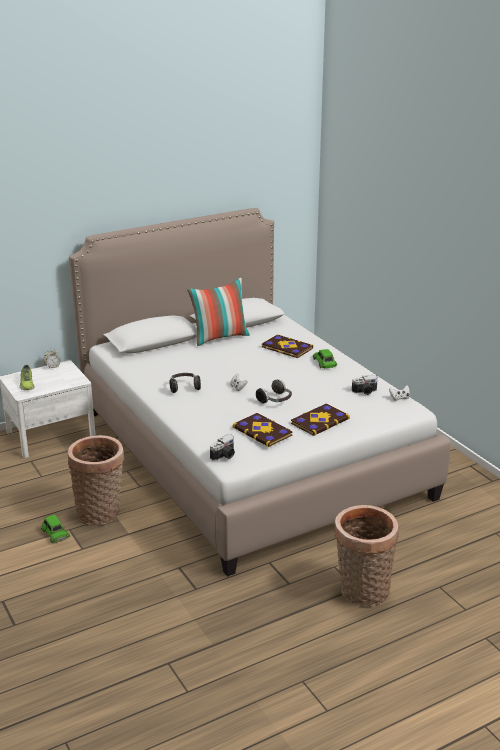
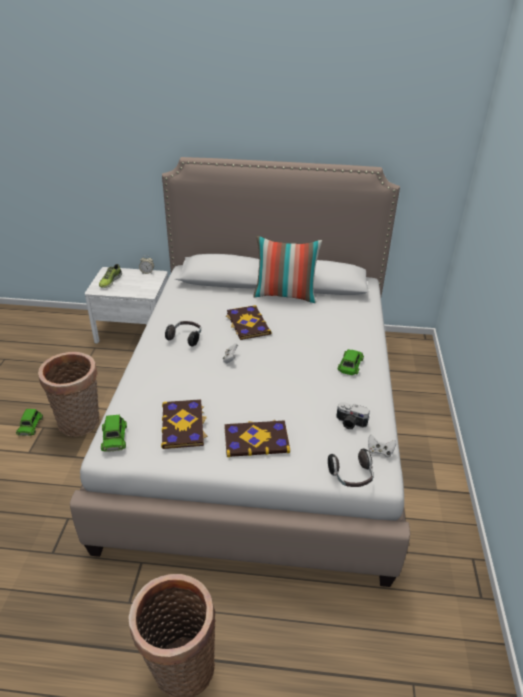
camera: 35 degrees right, 10 degrees up
(224, 456) = (114, 437): camera -> green toy car
(275, 400) = (244, 391): headphones -> headphones (351, 476)
(286, 348) = (333, 331): book -> book (247, 324)

